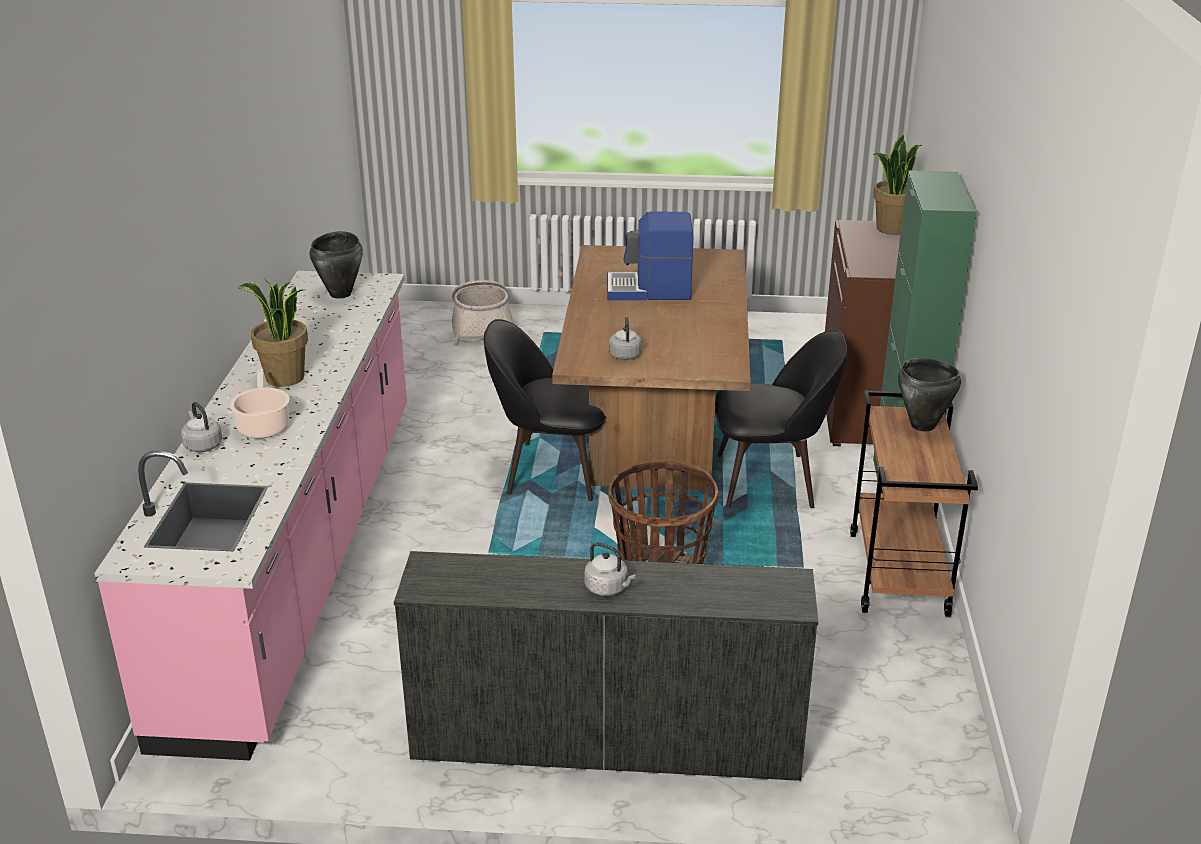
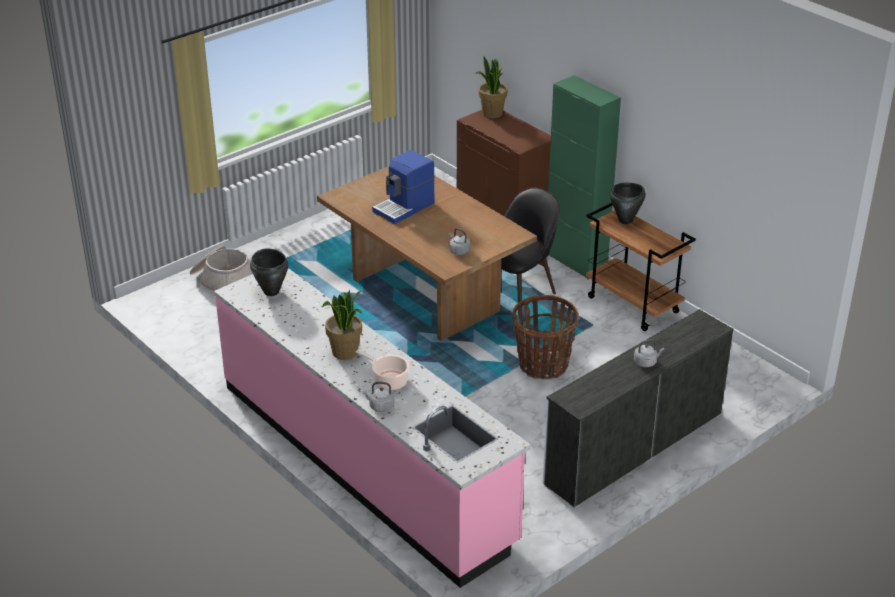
camera: 45 degrees left, 5 degrees up
(551, 471) = (410, 344): black chair -> none

